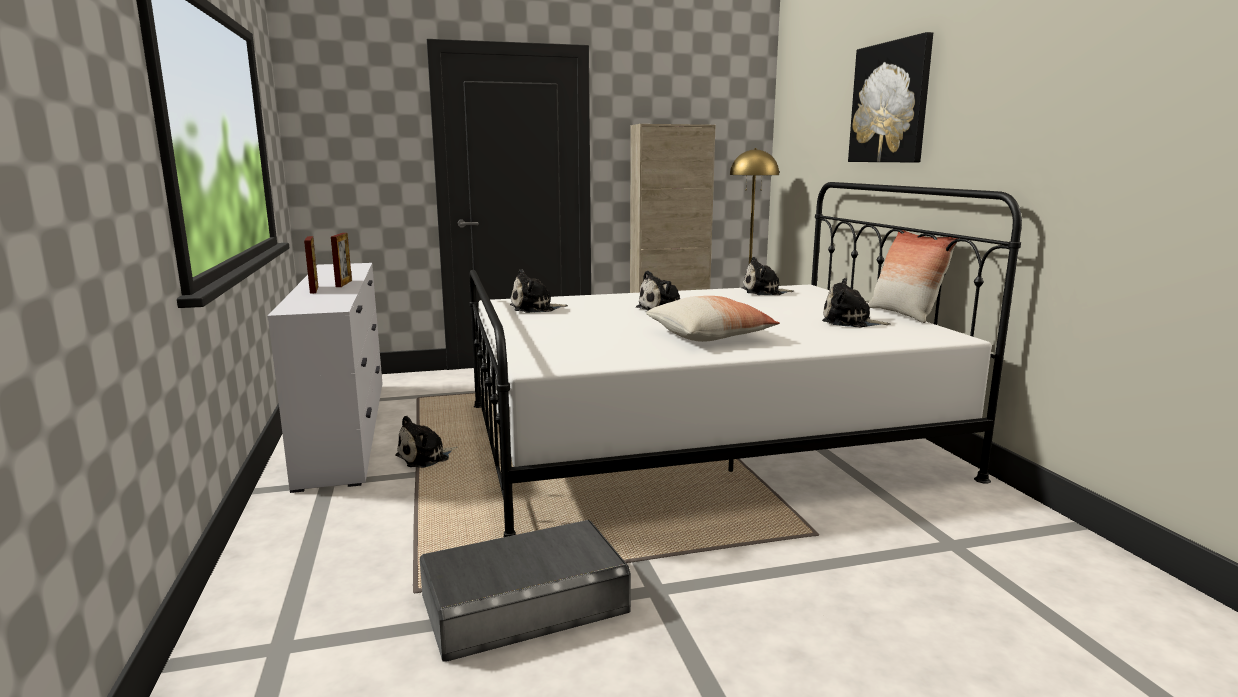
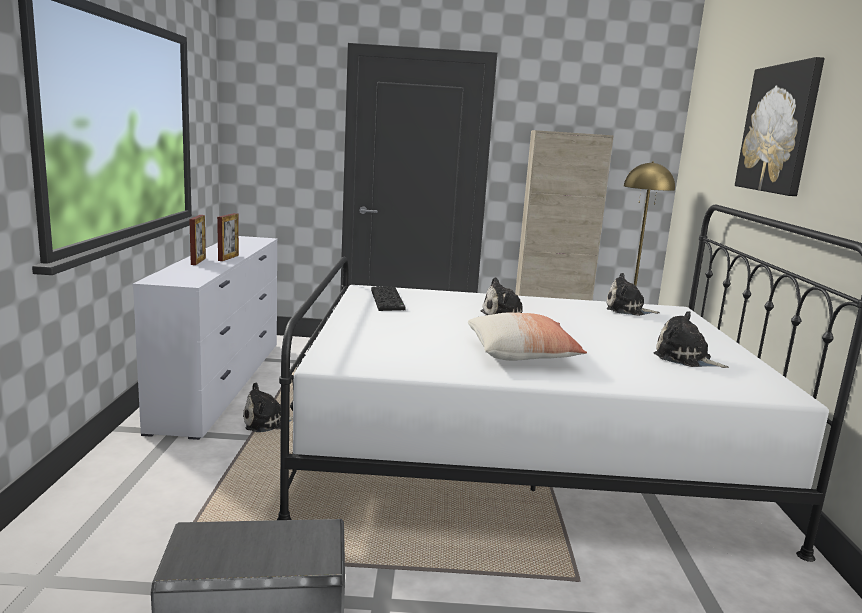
camera: 15 degrees right, 0 degrees up
(535, 308) = (388, 300): plush toy -> keyboard
(904, 315) = (755, 358): pillow -> none

